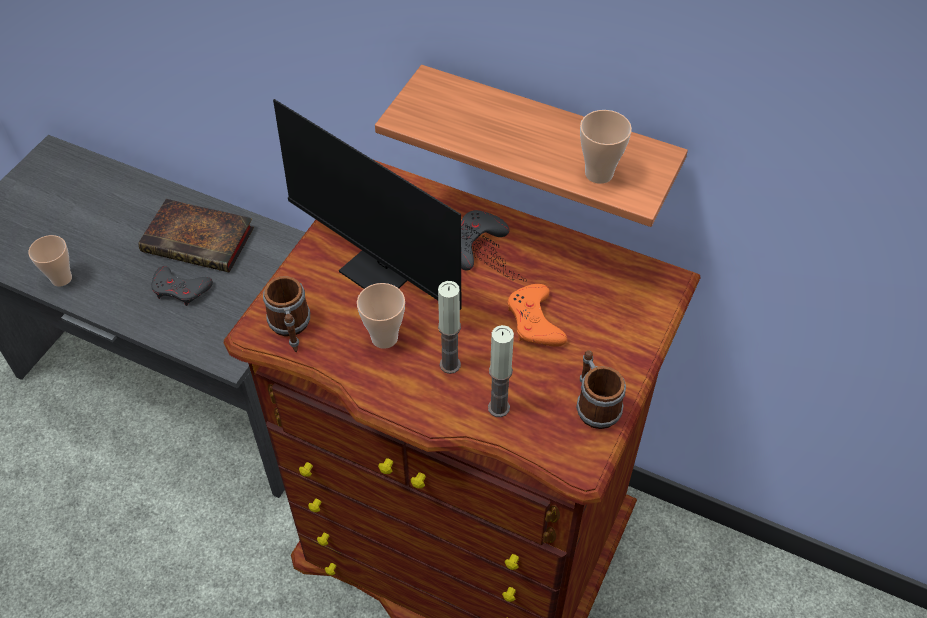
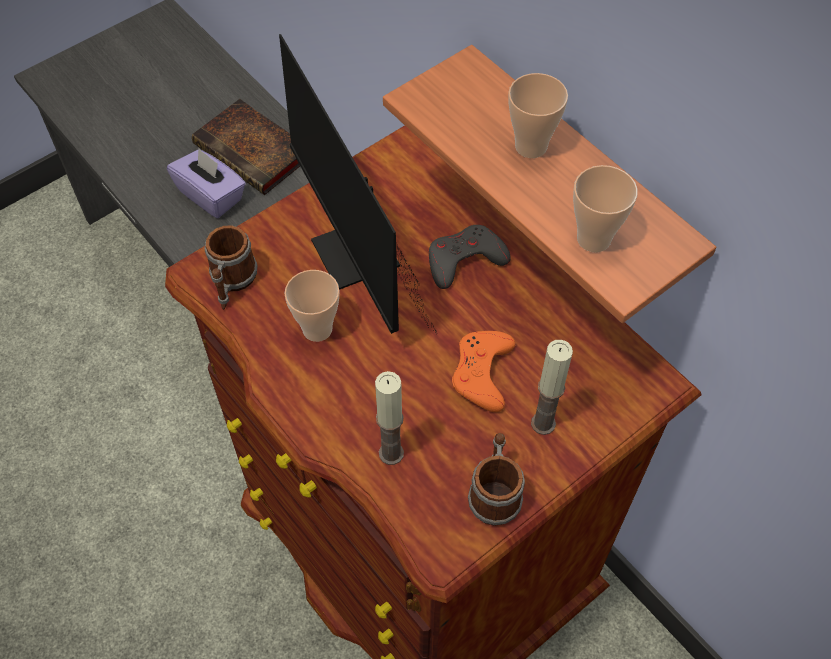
camera: 25 degrees right, 5 degrees up
(61, 278) = (112, 145): cup -> cup (531, 146)
(181, 289) = (211, 195): grey game controller -> purple tissue box
(450, 364) = (367, 385): candle -> candle (543, 423)

